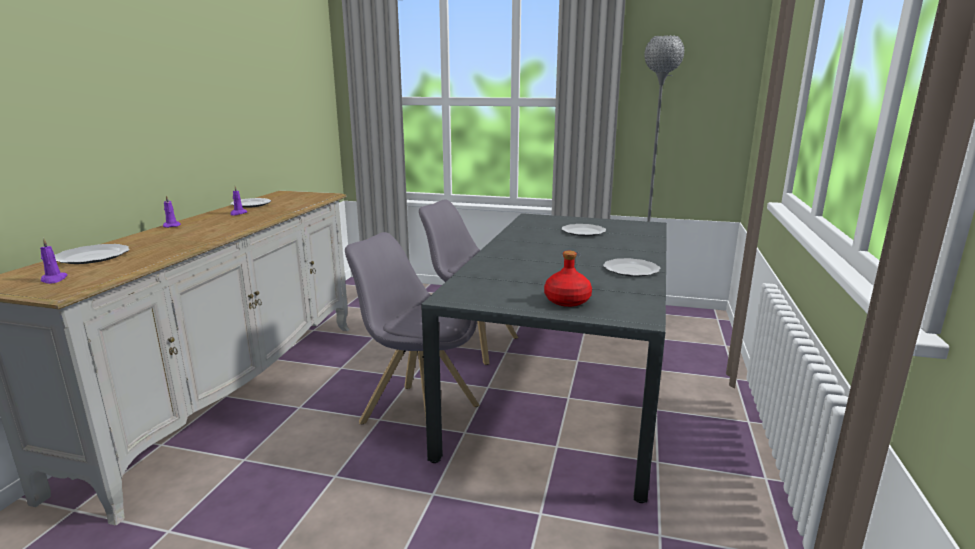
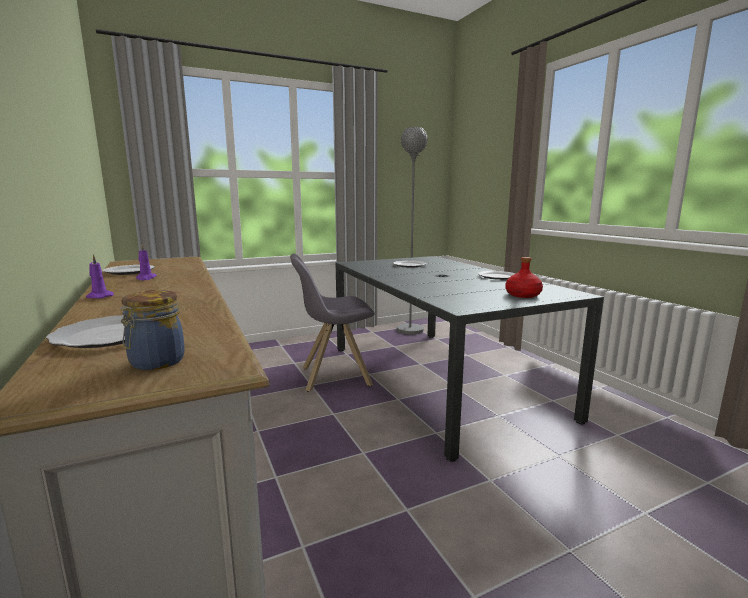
camera: 40 degrees left, 5 degrees down
(54, 279) = (155, 363): purple candle -> jar
(419, 414) = (385, 435): grey chair -> none

